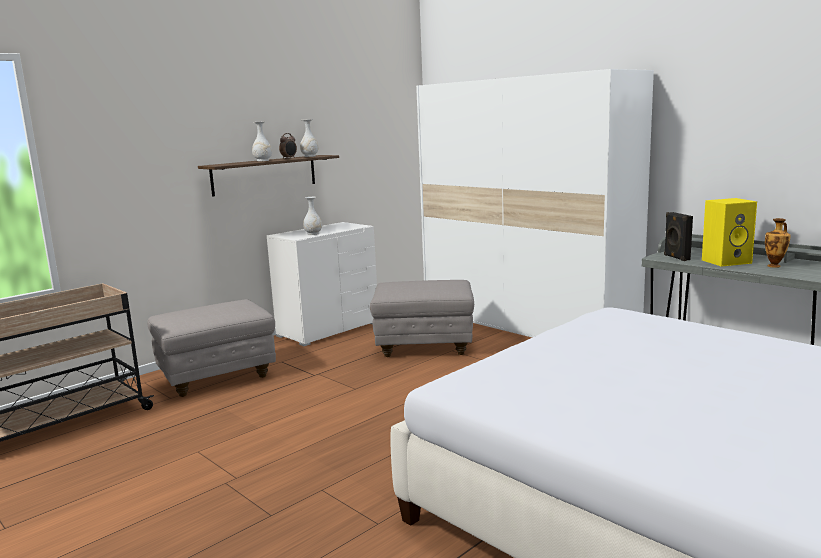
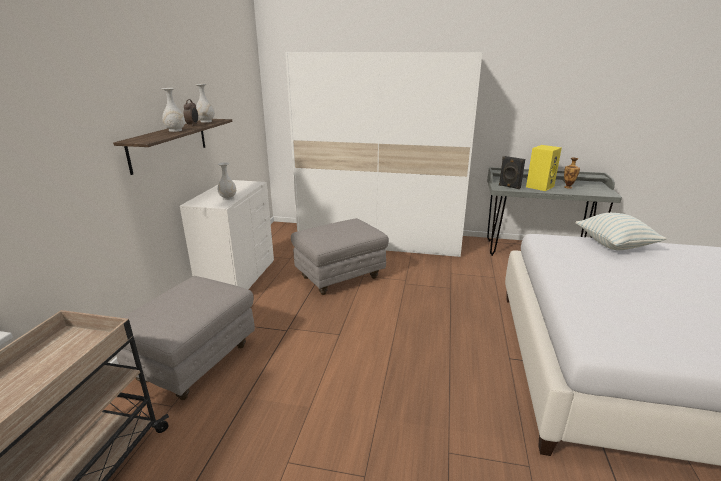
camera: 35 degrees left, 10 degrees up
(698, 330) = (614, 245): none -> pillow

